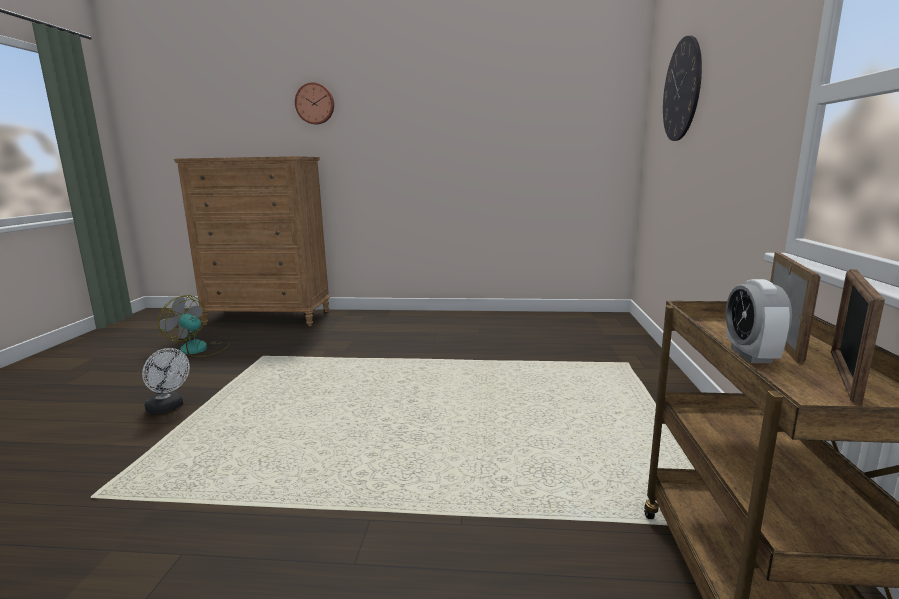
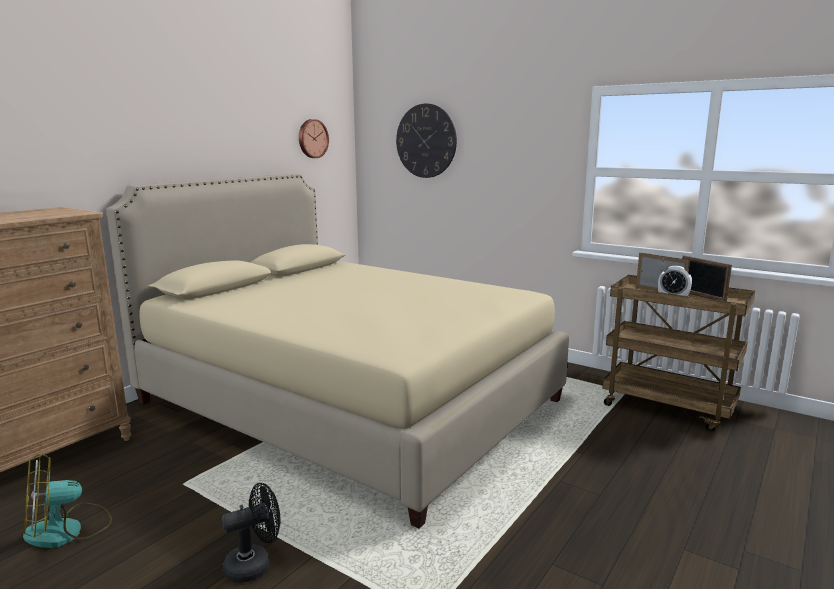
camera: 60 degrees left, 0 degrees up
(168, 408) = (255, 564): white fan -> black fan
(315, 104) = (45, 132): wall clock -> wall clock (312, 138)
(438, 362) = (349, 401): none -> beige bed

